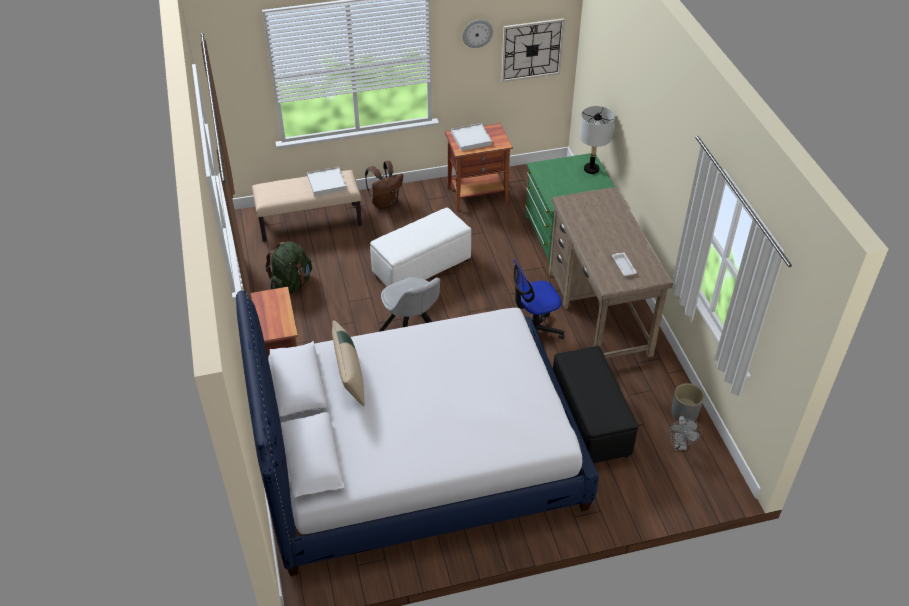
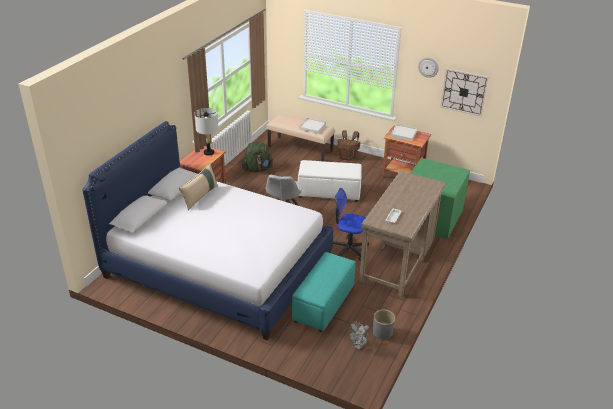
camera: 40 degrees right, 10 degrees down
(589, 420) = (324, 303): black ottoman -> turquoise ottoman
(591, 169) = (455, 176): grey table lamp -> grey table lamp (208, 153)

